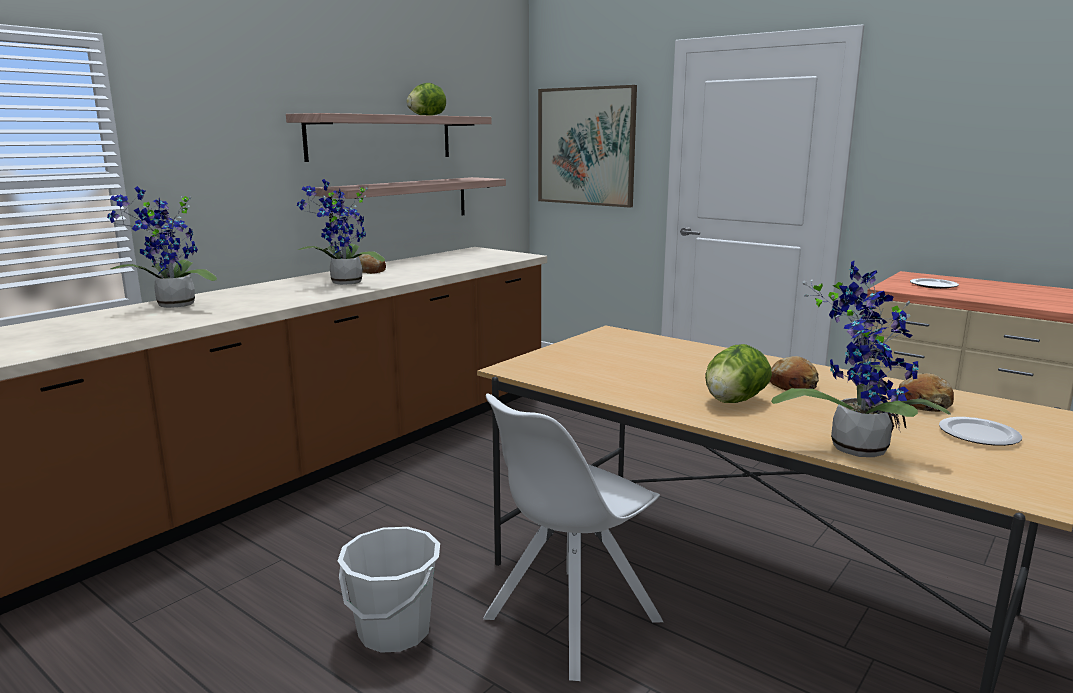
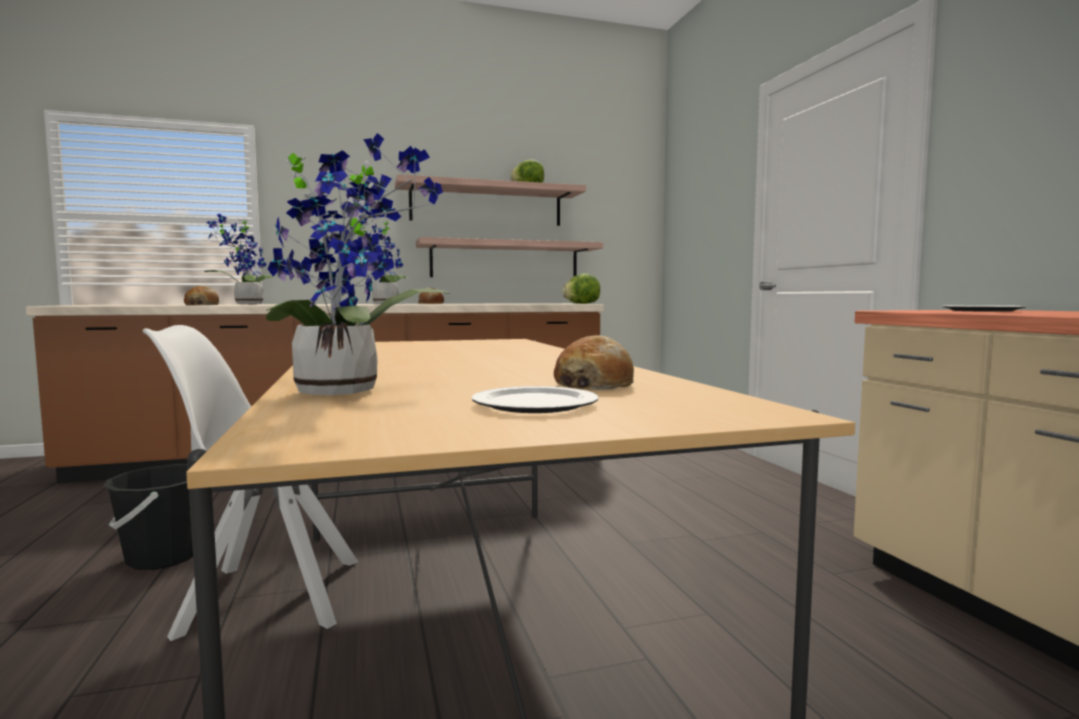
camera: 35 degrees right, 10 degrees down
(394, 631) = (164, 556): white bucket -> black bucket
(586, 146) = (697, 213): picture -> none
(734, 401) = (399, 364): lettuce -> lettuce (581, 303)
(793, 385) = (511, 364): bread -> bread (202, 305)

